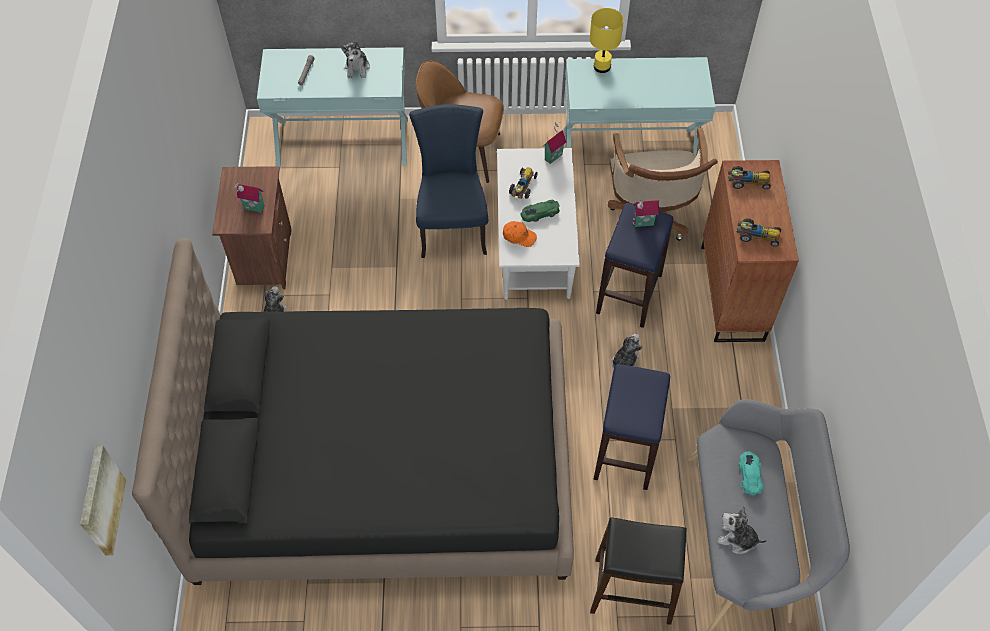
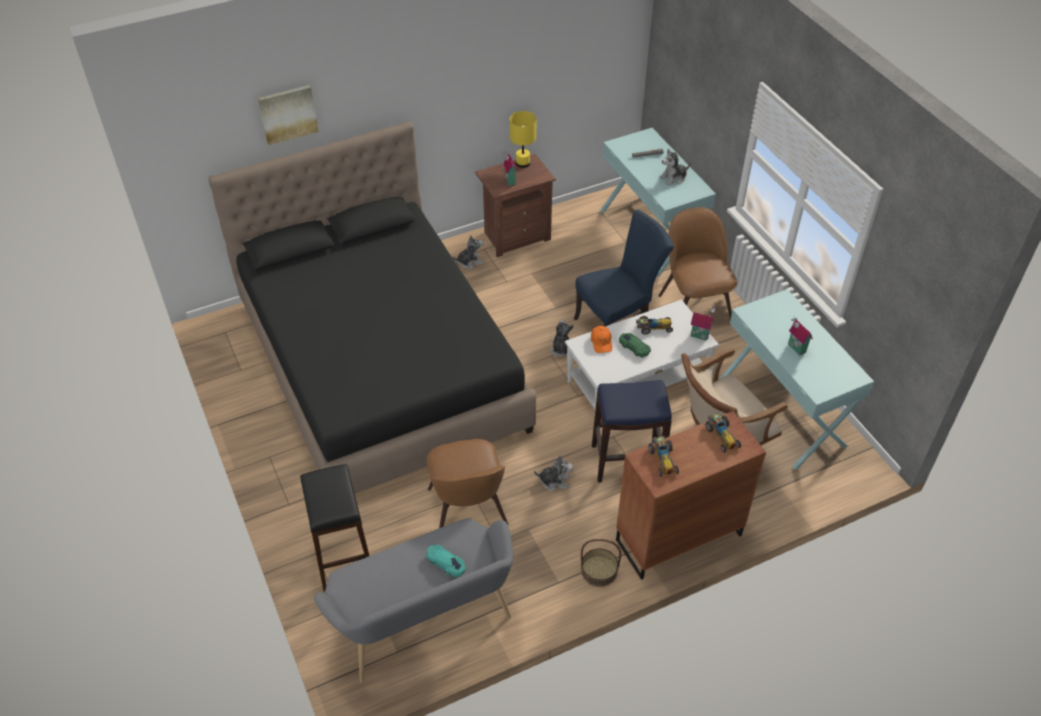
camera: 65 degrees right, 10 degrees down
(100, 501) = (178, 145): picture -> picture (288, 114)
(602, 67) = (797, 314): yellow table lamp -> yellow table lamp (522, 163)
(626, 452) = (468, 510): stool -> brown chair
(643, 224) = (646, 397): toy house -> toy house (795, 349)
(737, 539) = (379, 571): plush toy -> plush toy (561, 349)
(742, 369) = (599, 570): none -> basket
(750, 474) = (446, 563): turquoise toy car -> turquoise toy car turned 60 degrees clockwise

